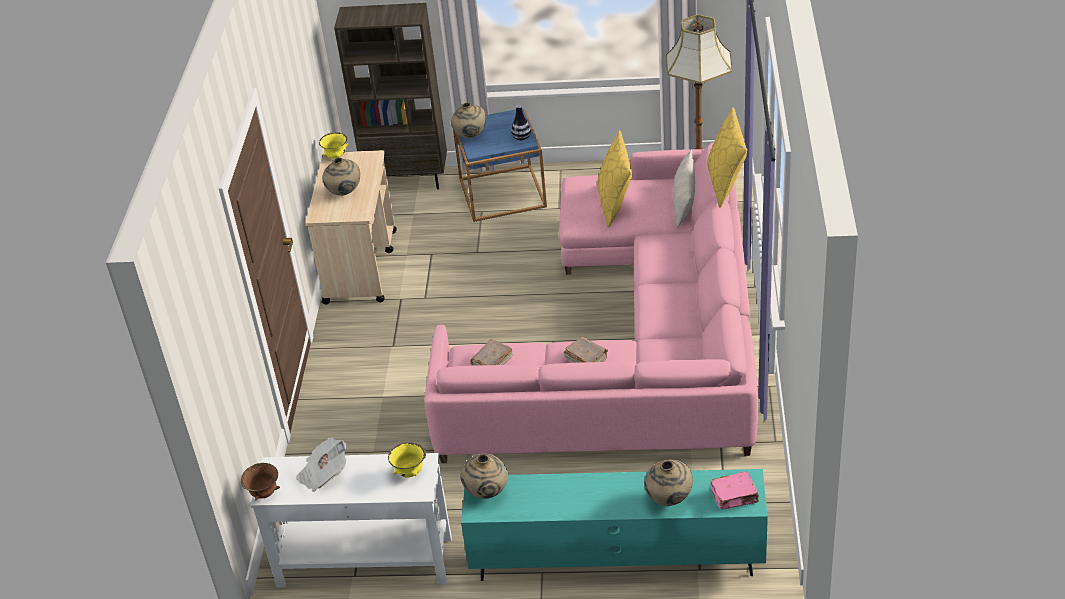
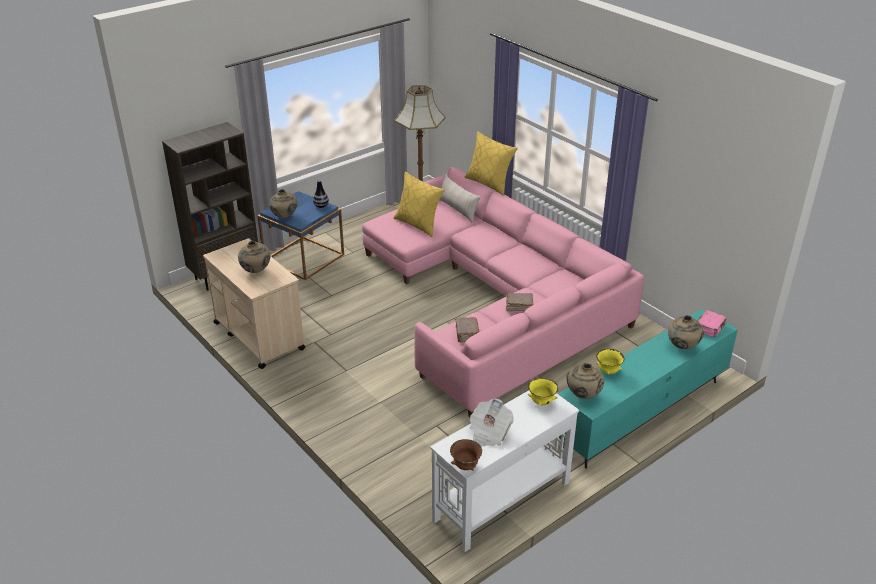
camera: 45 degrees left, 5 degrees down
(336, 156) = (216, 253): yellow bowl -> yellow bowl (608, 371)

